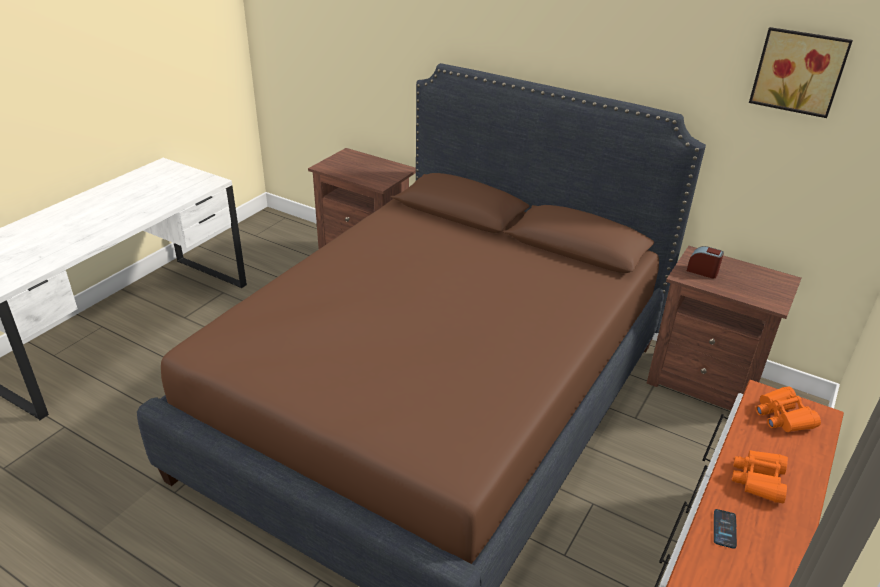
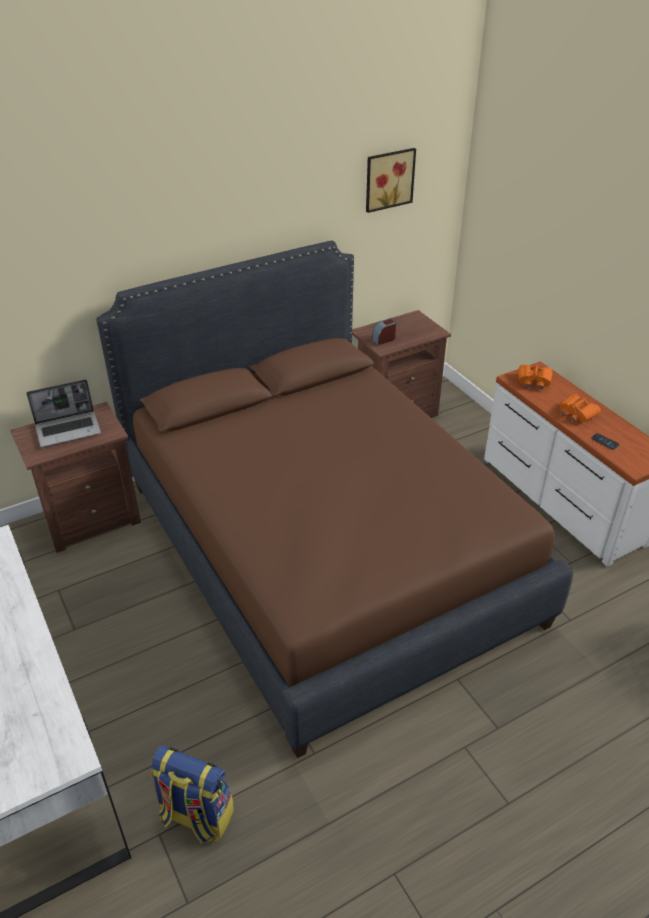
camera: 60 degrees left, 5 degrees up
(86, 440) = (195, 816): none -> backpack
(367, 167) = (69, 429): none -> laptop

